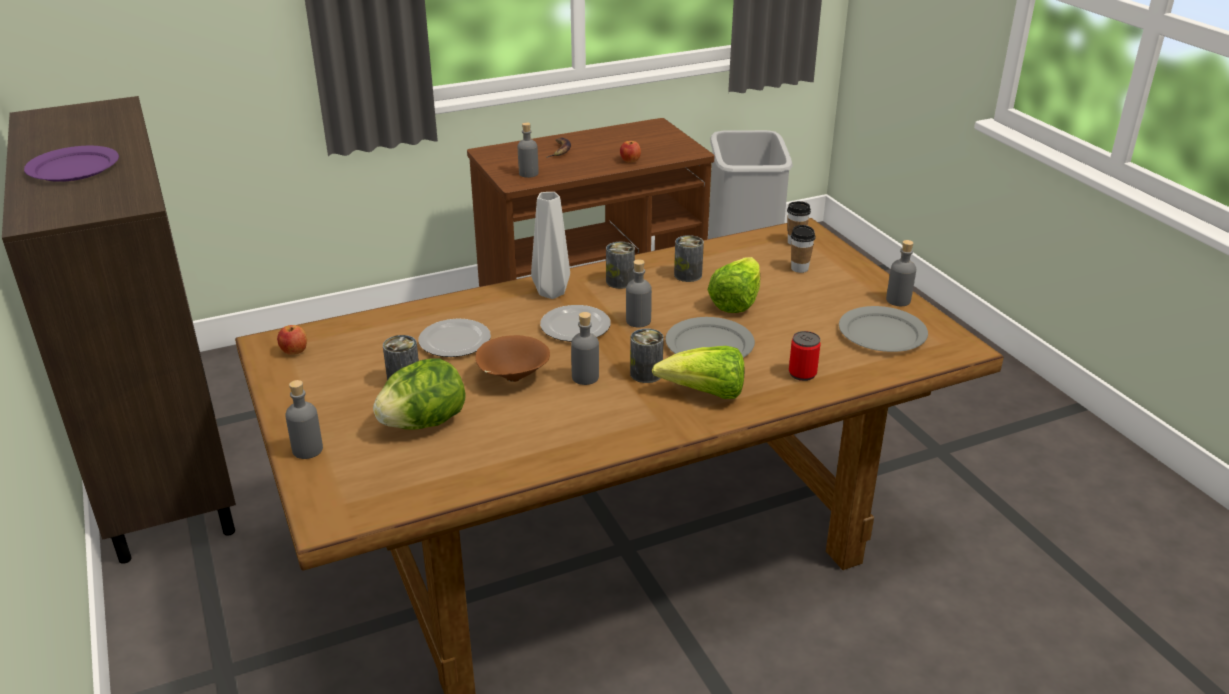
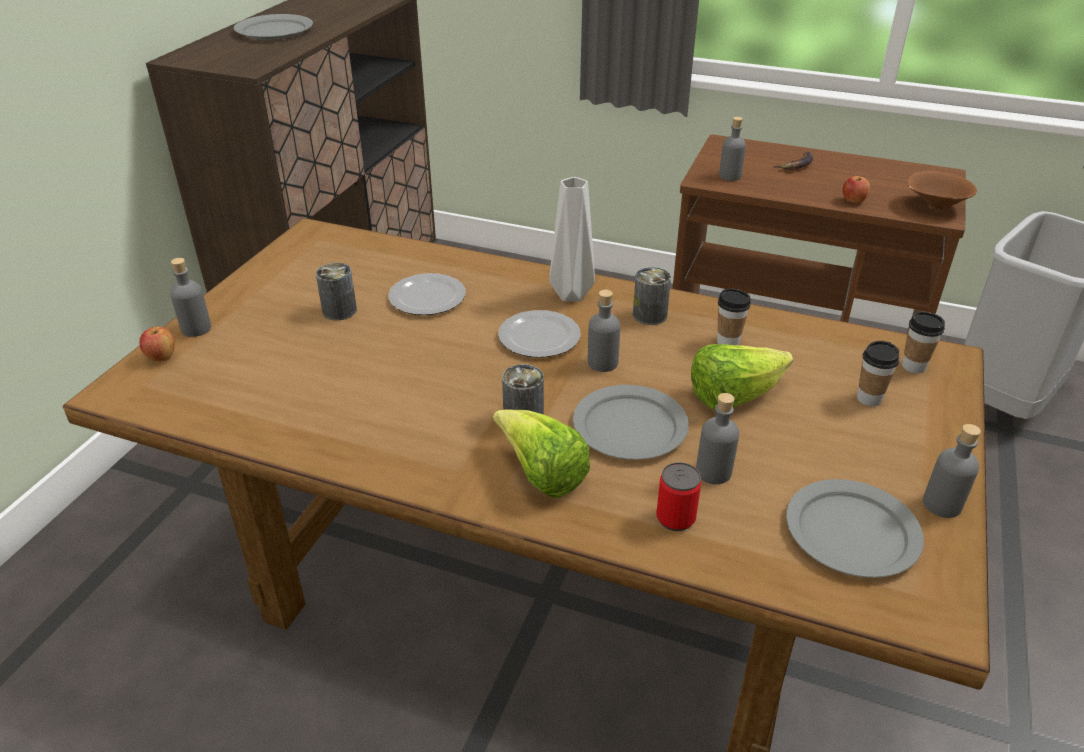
camera: 45 degrees right, 5 degrees up
(74, 168) = (274, 31): purple plate -> grey plate
(294, 352) = (315, 247): apple -> apple (161, 357)
(424, 423) = (293, 354): lettuce -> none
(512, 378) = (413, 355): brown bowl -> brown bowl (934, 206)
(585, 377) = (468, 390): grey bottle -> grey bottle (713, 472)
(688, 275) = (728, 342): can -> cup

